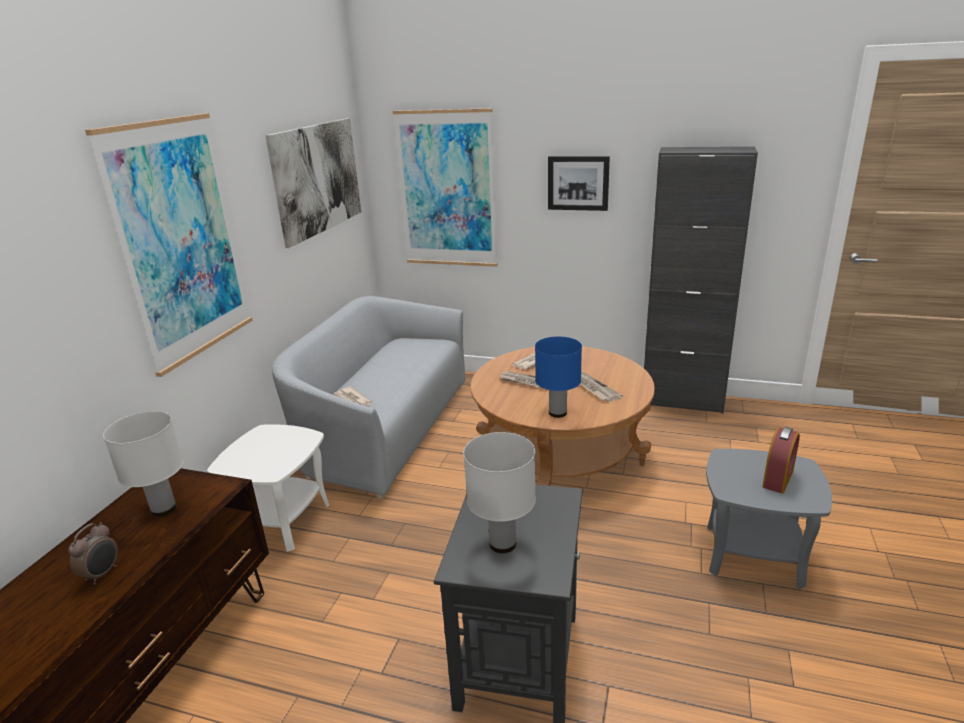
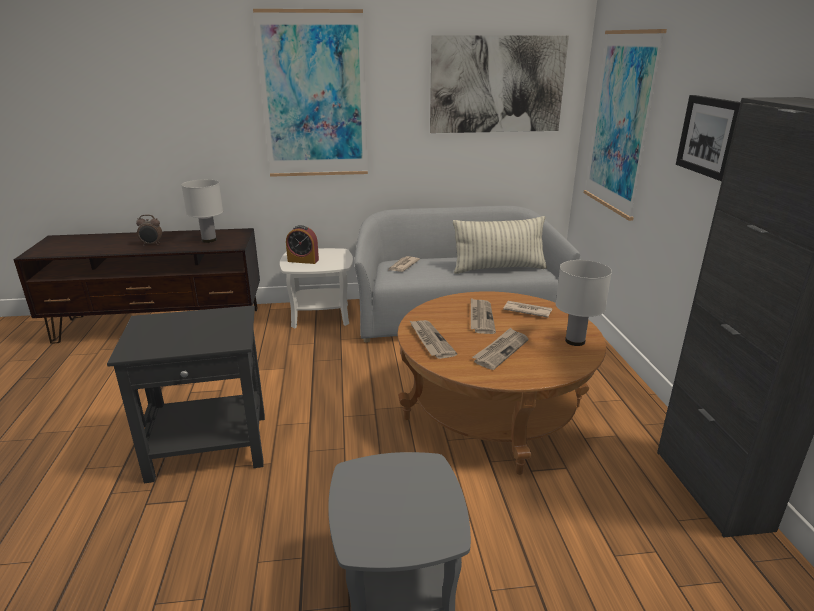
camera: 65 degrees right, 0 degrees up
(413, 357) = (498, 268): none -> pillow
(502, 544) = (169, 329): white table lamp -> white table lamp (574, 341)
(557, 413) = (430, 340): blue table lamp -> newspaper
(778, 478) = (399, 512): alarm clock -> alarm clock (303, 260)

